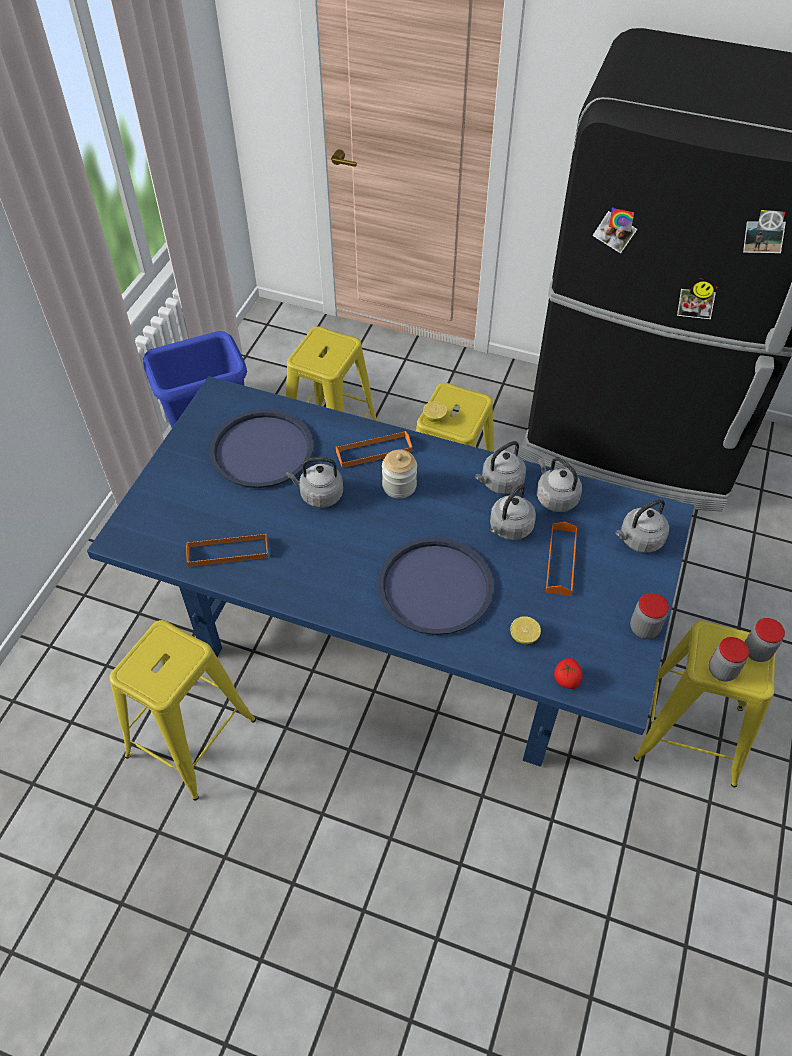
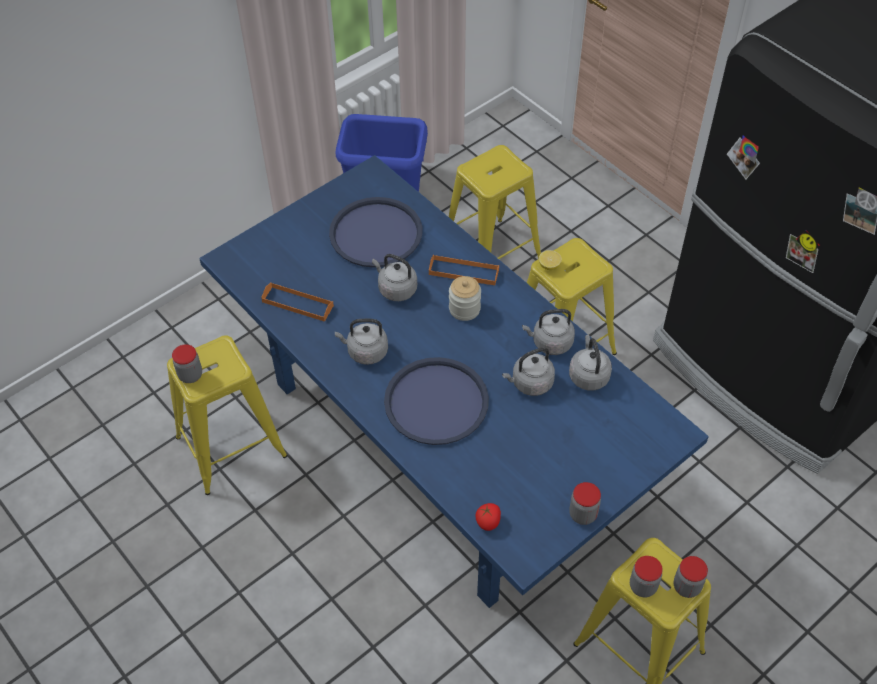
camera: 30 degrees right, 0 degrees up
(145, 680) = (190, 375): none -> jar
(524, 636) = (478, 473): lemon -> none
(561, 561) = (553, 429): orange tray -> none
(639, 540) = (634, 442): grey kettle -> grey kettle (365, 352)

